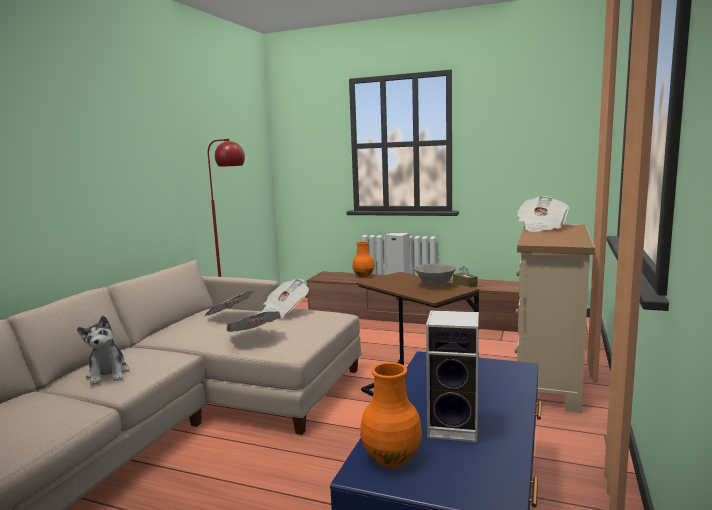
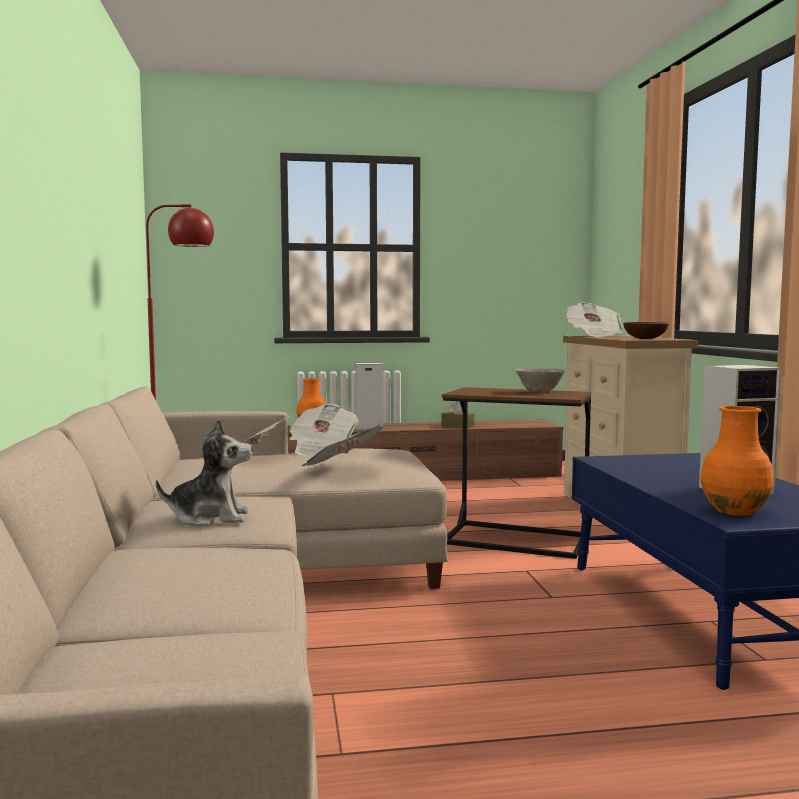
camera: 30 degrees left, 5 degrees down
(108, 374) = (210, 518): plush toy -> plush toy turned 45 degrees counterclockwise
(554, 240) = (644, 338): none -> brown bowl

